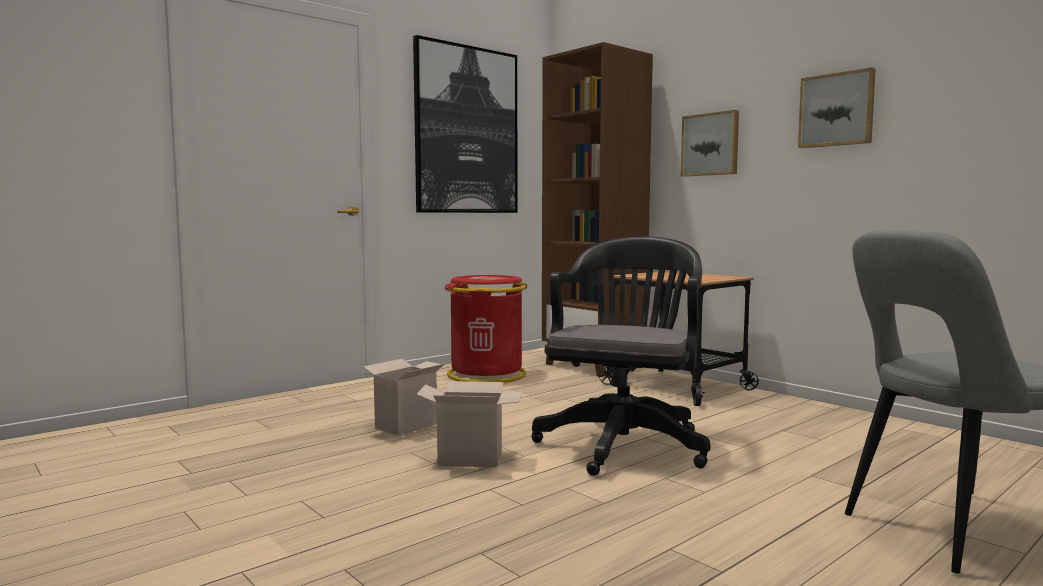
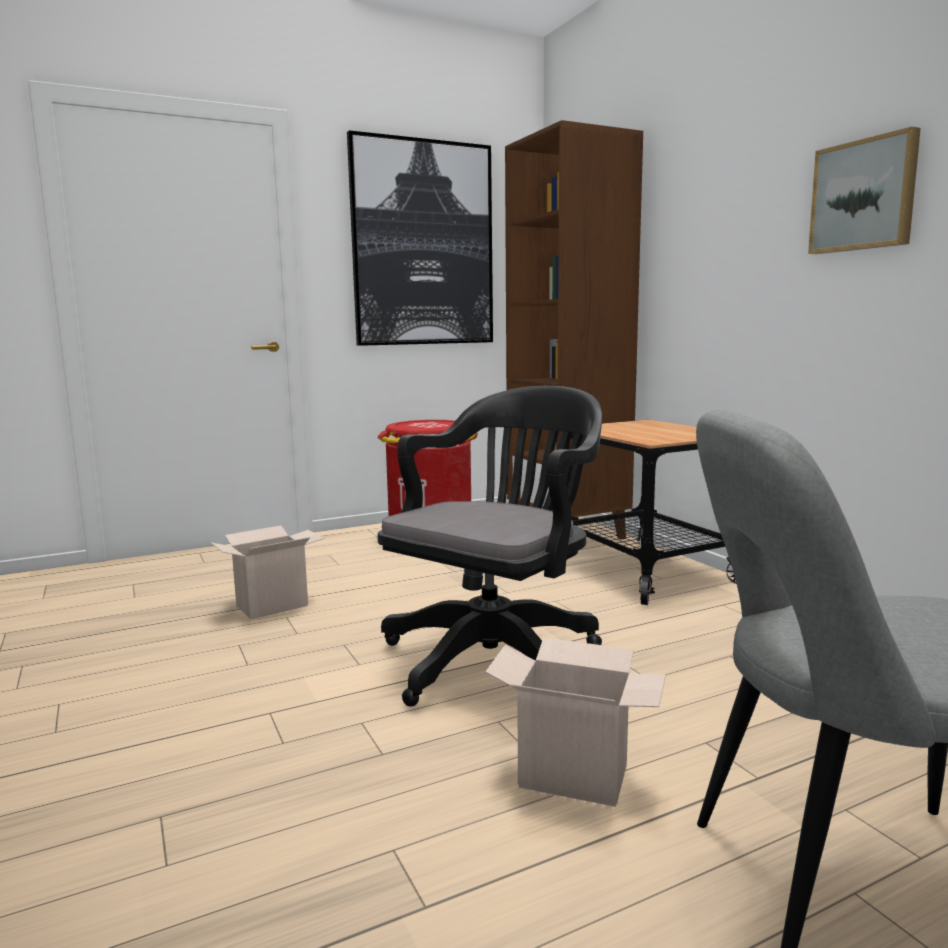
camera: 15 degrees right, 5 degrees up
(472, 458) = (296, 662): cardboard box -> cardboard box (577, 775)
(711, 144) = (707, 252): picture -> none

